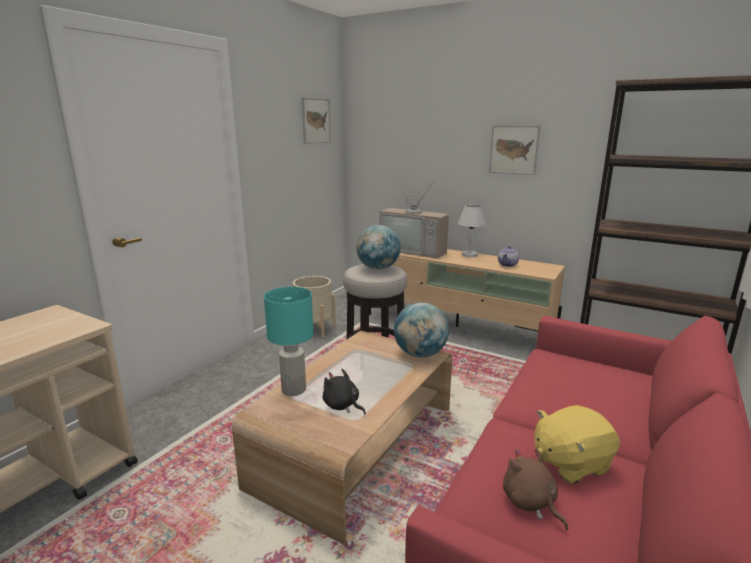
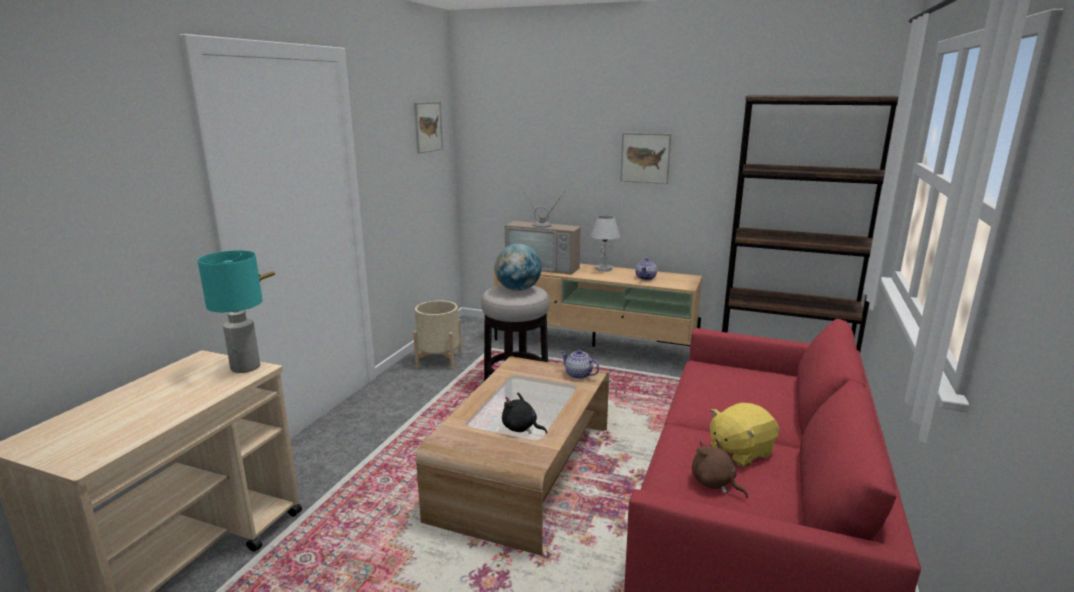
camera: 10 degrees left, 0 degrees up
(294, 390) = (467, 419): turquoise table lamp -> turquoise table lamp (245, 368)
(420, 354) = (579, 375): globe -> teapot

